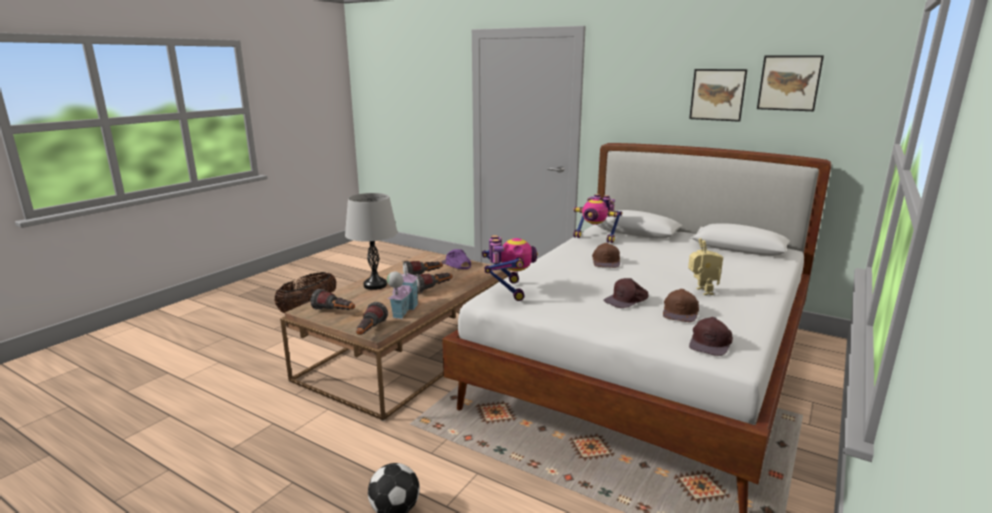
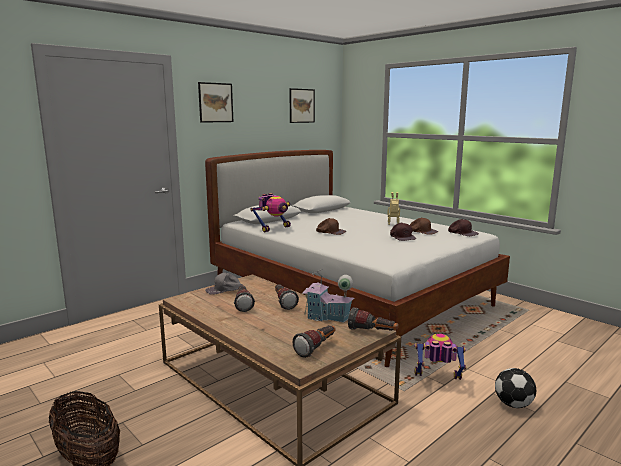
camera: 75 degrees left, 5 degrees down
(375, 285) = (251, 327): grey table lamp -> none
(456, 264) = (224, 289): purple cap -> grey cap
(508, 290) = (380, 256): toy robot -> toy robot (437, 380)
(717, 94) = (269, 114): picture -> picture (215, 102)

